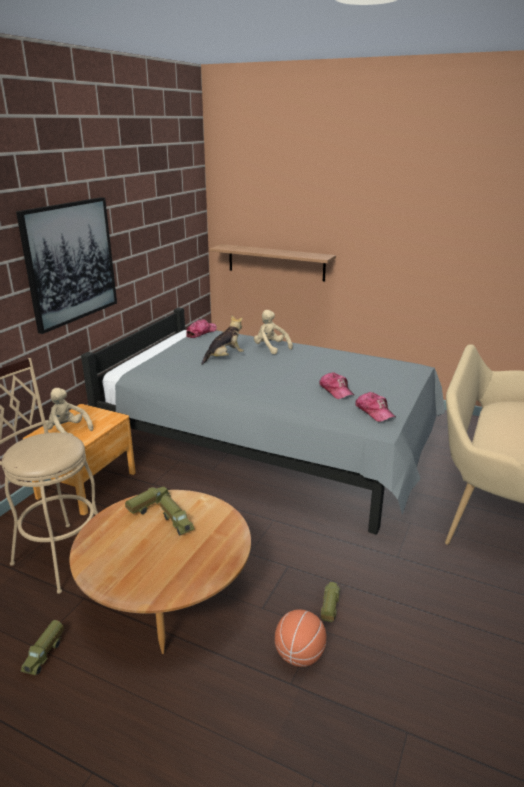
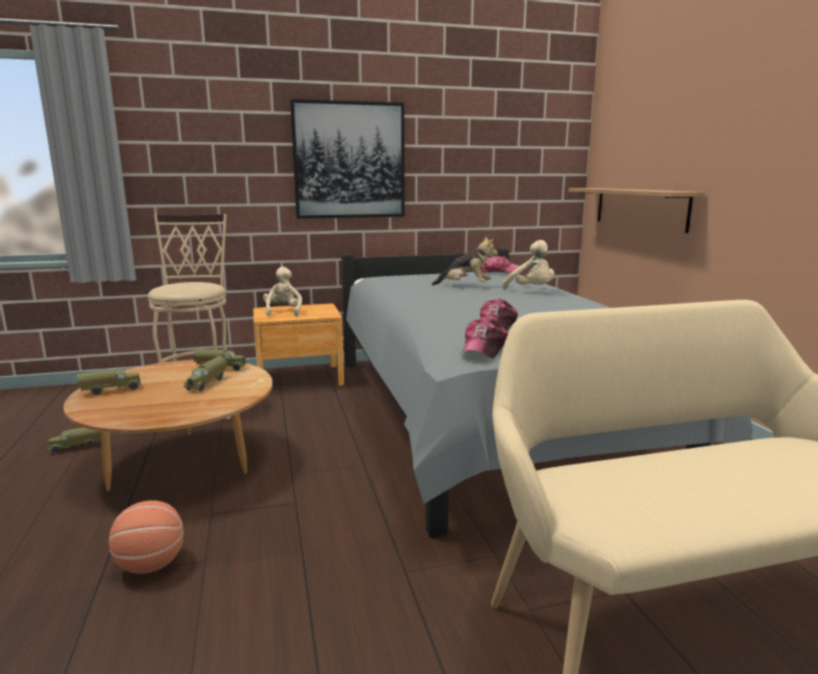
camera: 50 degrees right, 10 degrees down
(270, 348) = (531, 290): beige plush toy -> beige plush toy turned 135 degrees clockwise
(329, 607) = (249, 555): toy truck -> toy truck (111, 390)

